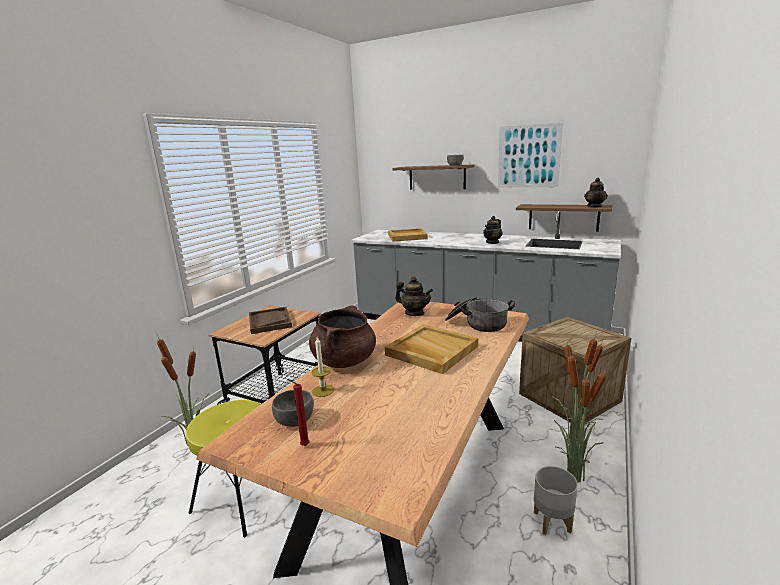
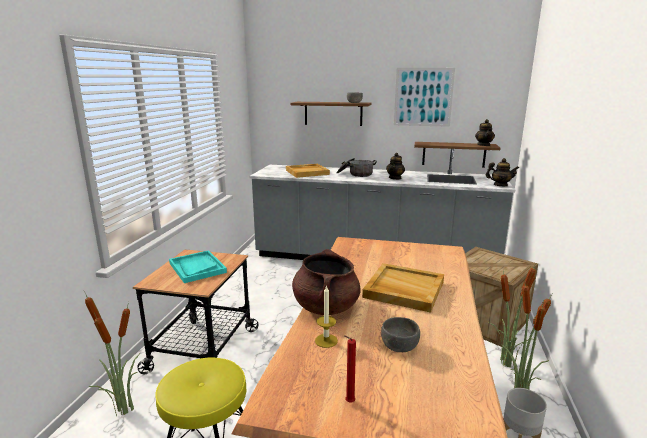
camera: 15 degrees left, 0 degrees up
(269, 321) = (197, 268): brown tray -> turquoise tray
(295, 420) = (320, 376): grey bowl -> grey bowl (400, 346)
(414, 313) = (360, 252): teapot -> teapot (500, 185)
(477, 324) = (427, 260): cooking pot -> cooking pot (355, 174)

